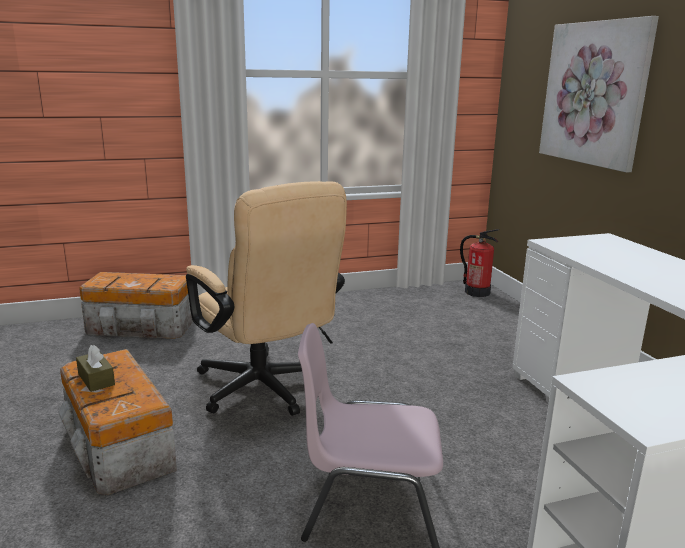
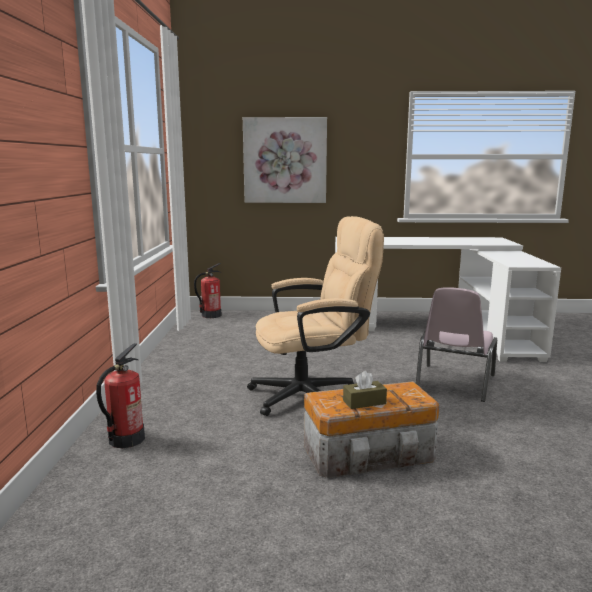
camera: 70 degrees left, 5 degrees down
(142, 326) = (126, 439): storage box -> fire extinguisher

